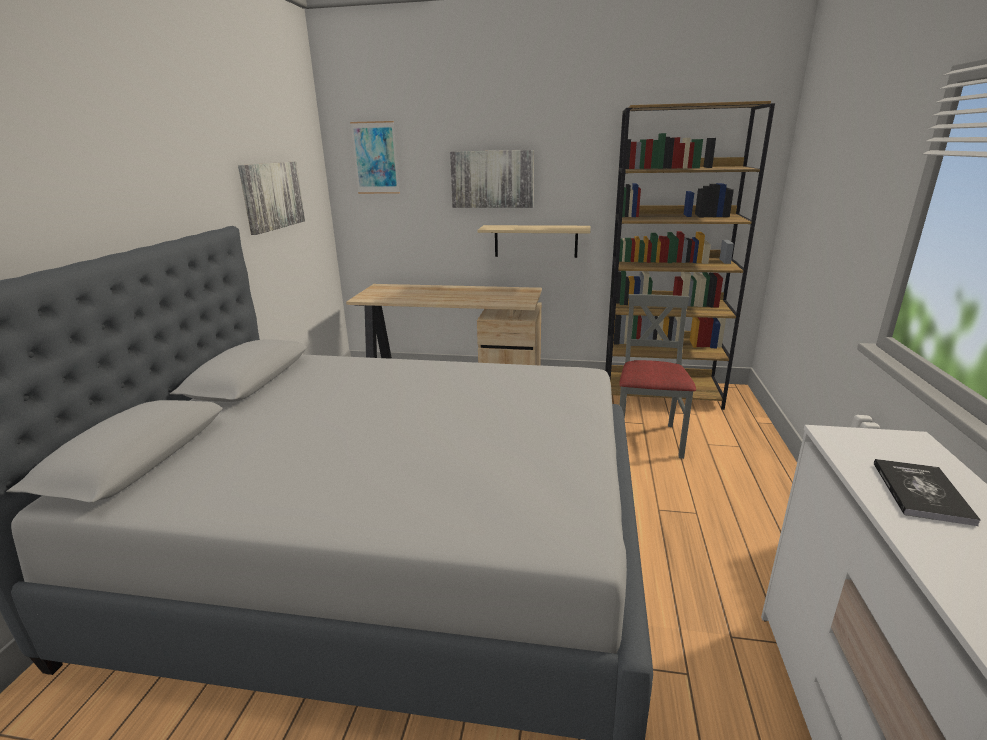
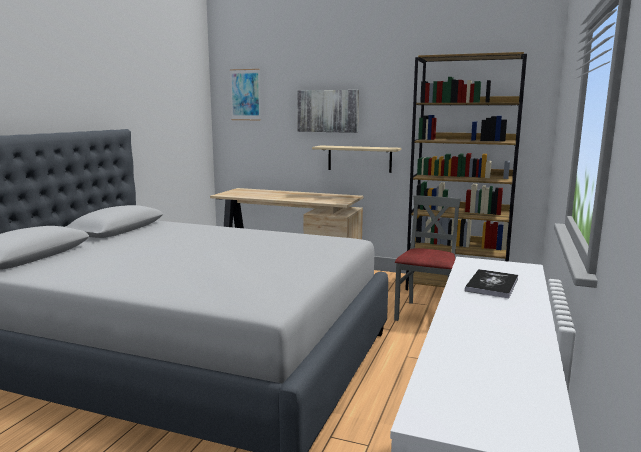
camera: 10 degrees right, 10 degrees down
(272, 196) = (163, 115): picture -> none

